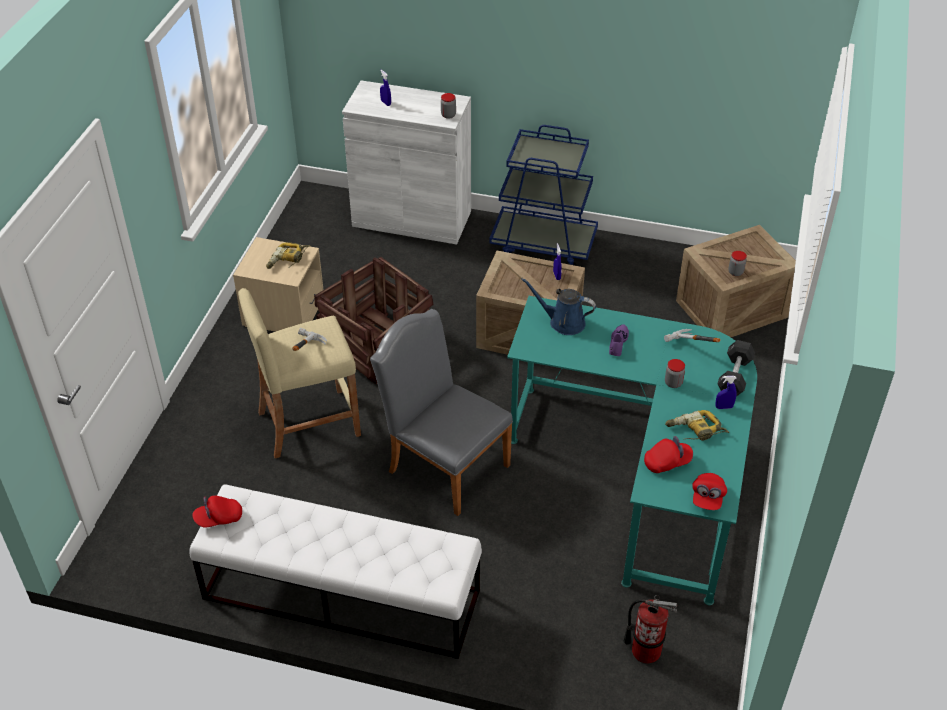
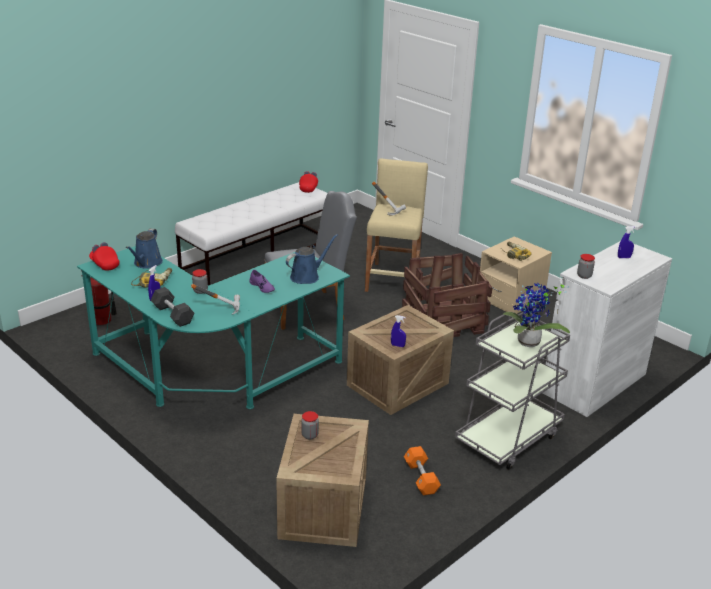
camera: 120 degrees right, 15 degrees down
(544, 244) = (508, 438): blue cart -> grey cart
(548, 151) = (528, 344): none -> potted plant
(643, 272) = (421, 478): none -> orange dumbbell
(667, 462) = (146, 263): red cap -> blue watering can

